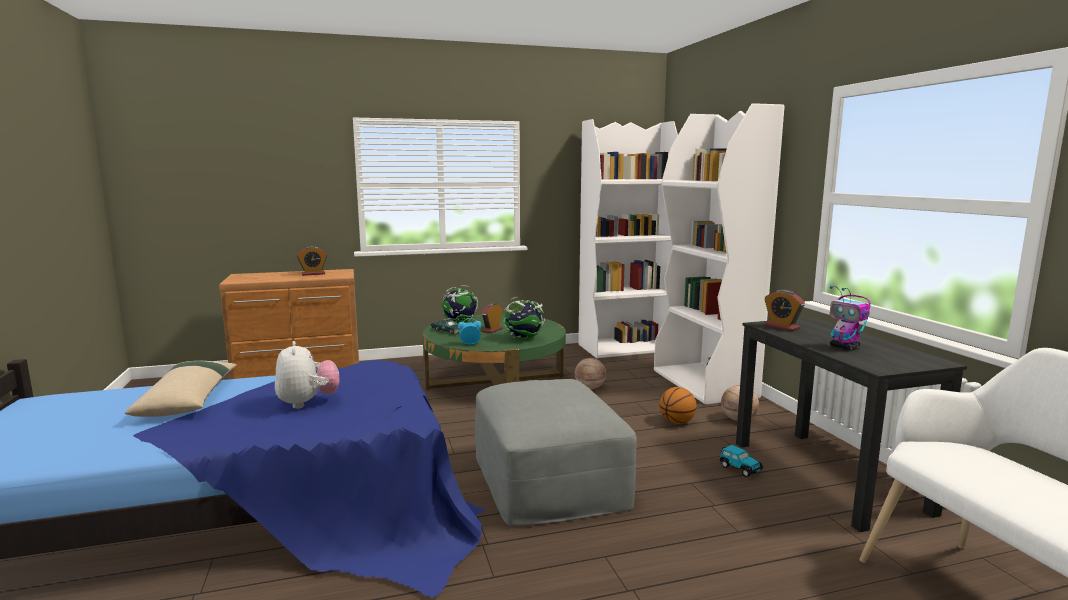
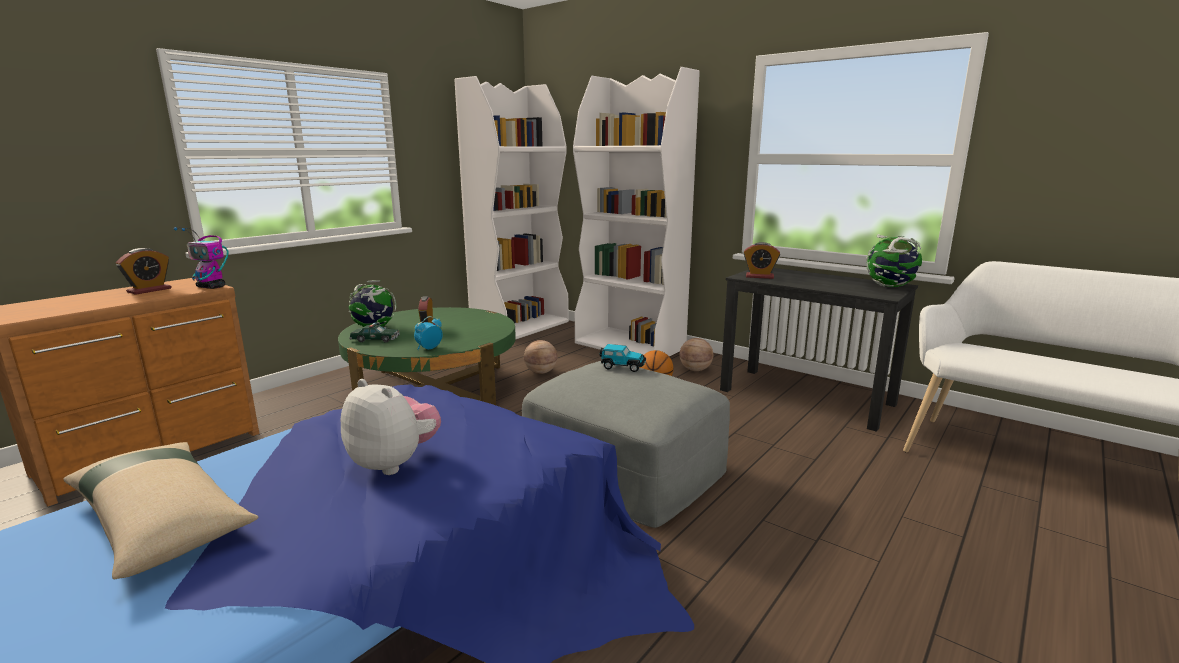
camera: 35 degrees left, 5 degrees up
(524, 339) = (479, 331): globe -> globe (890, 286)
(739, 468) = (749, 409): toy car -> toy car (622, 366)
(845, 347) = (833, 285): toy robot -> toy robot (211, 287)

